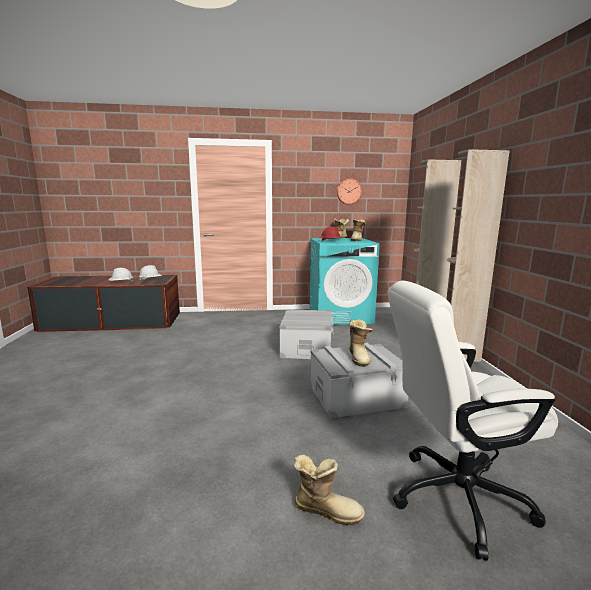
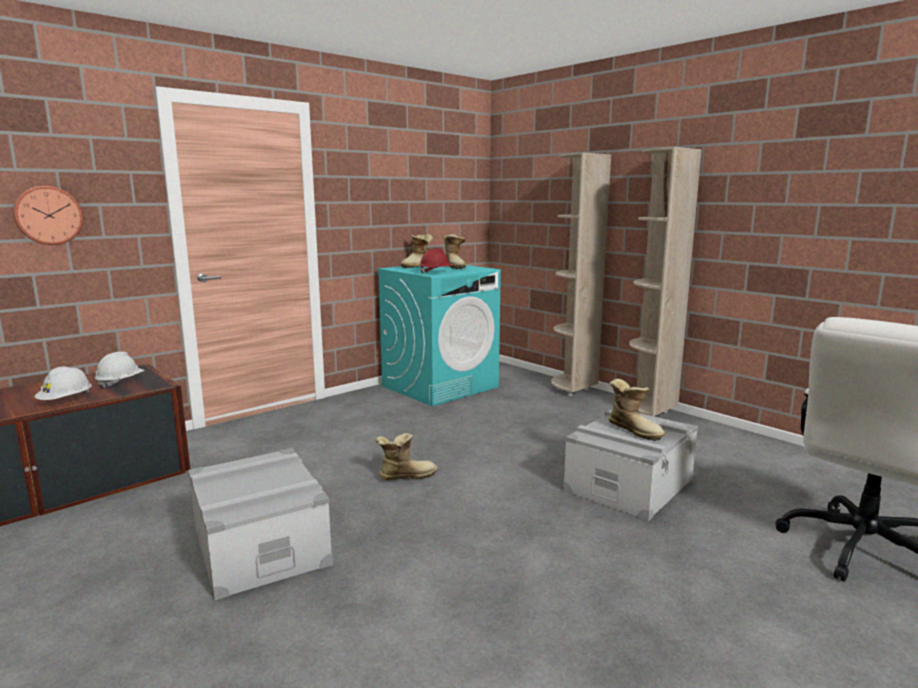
camera: 35 degrees left, 0 degrees up
(306, 347) = (471, 441): grey storage box -> grey storage box (260, 546)
(326, 509) = (802, 615): boot -> boot (405, 476)
(348, 191) = (422, 191): wall clock -> wall clock (48, 215)

